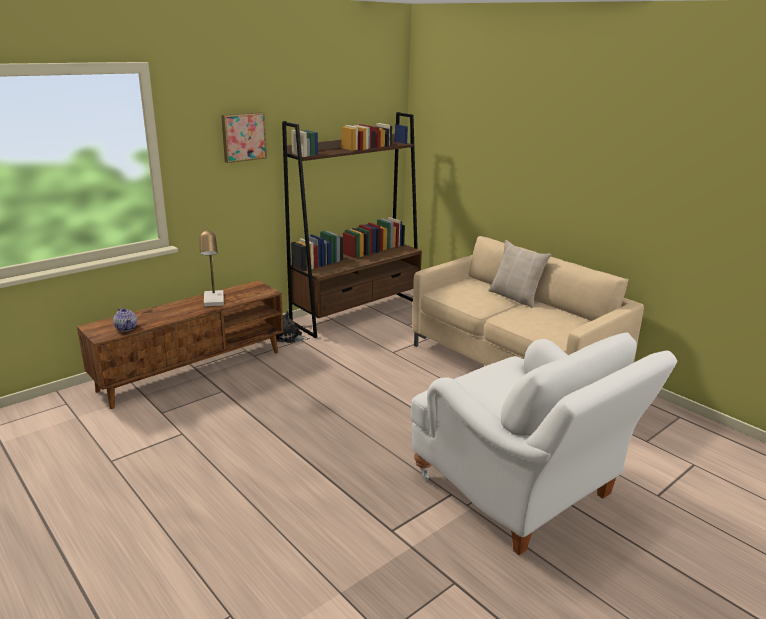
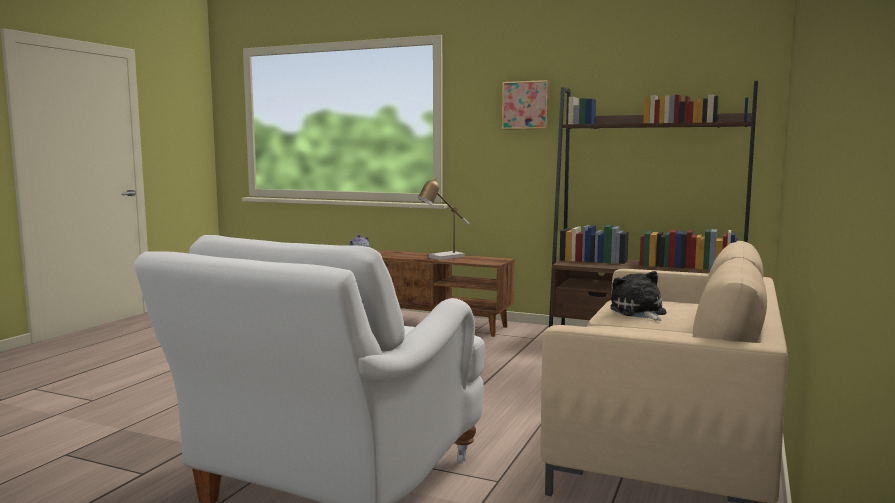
camera: 65 degrees right, 15 degrees down
(289, 337) = (531, 333): plush toy -> plush toy (639, 312)
(515, 297) = (692, 324): beige pillow -> none

